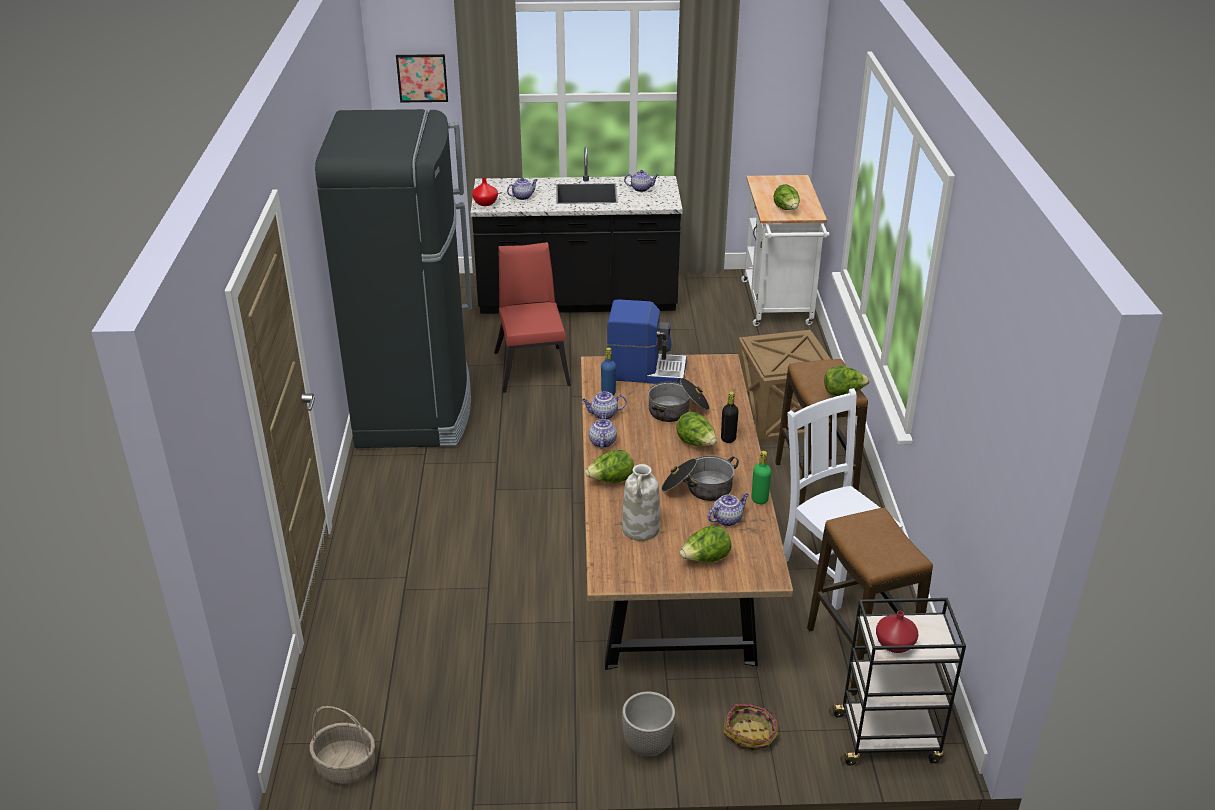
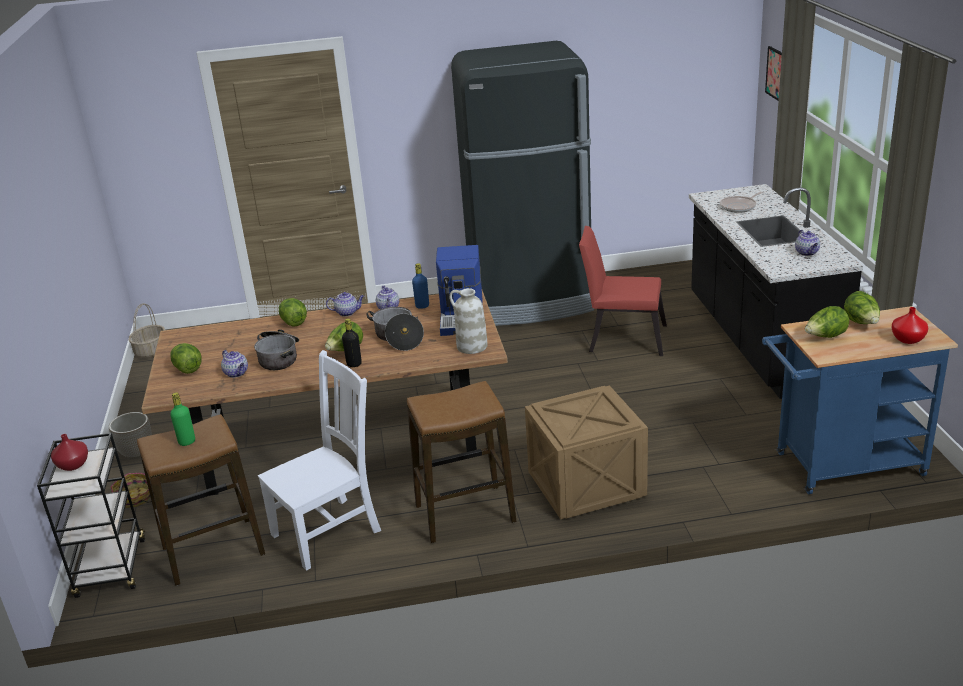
camera: 85 degrees right, 5 degrees down
(485, 203) = (712, 195): red vase -> red vase (908, 339)
(523, 197) = (739, 207): teapot -> frying pan
(532, 365) = (622, 338): red chair -> red chair turned 150 degrees counterclockwise
(641, 529) = (229, 340): white vase -> white vase (471, 346)
(759, 499) = (262, 385): green bottle -> green bottle (187, 442)
(778, 306) = (841, 467): white cart -> blue cart
(843, 393) = (429, 412): lettuce -> lettuce (861, 323)

